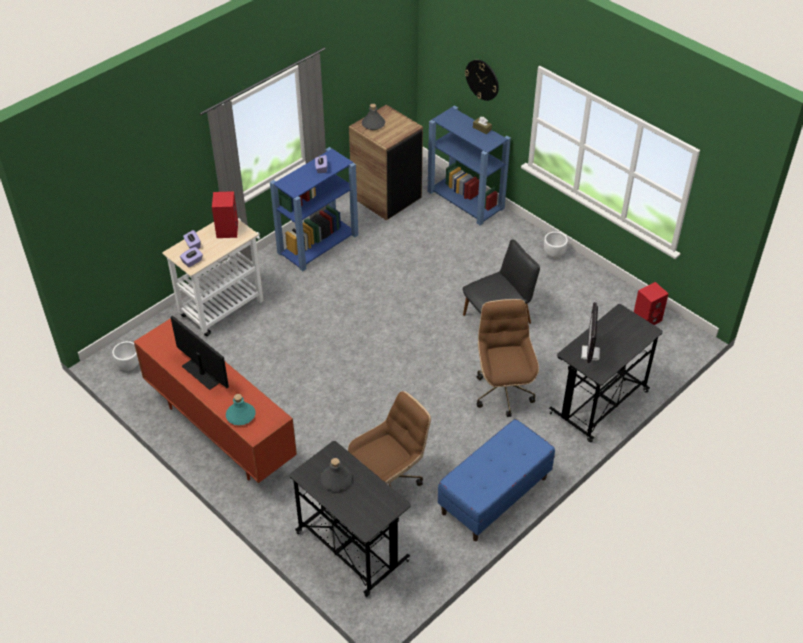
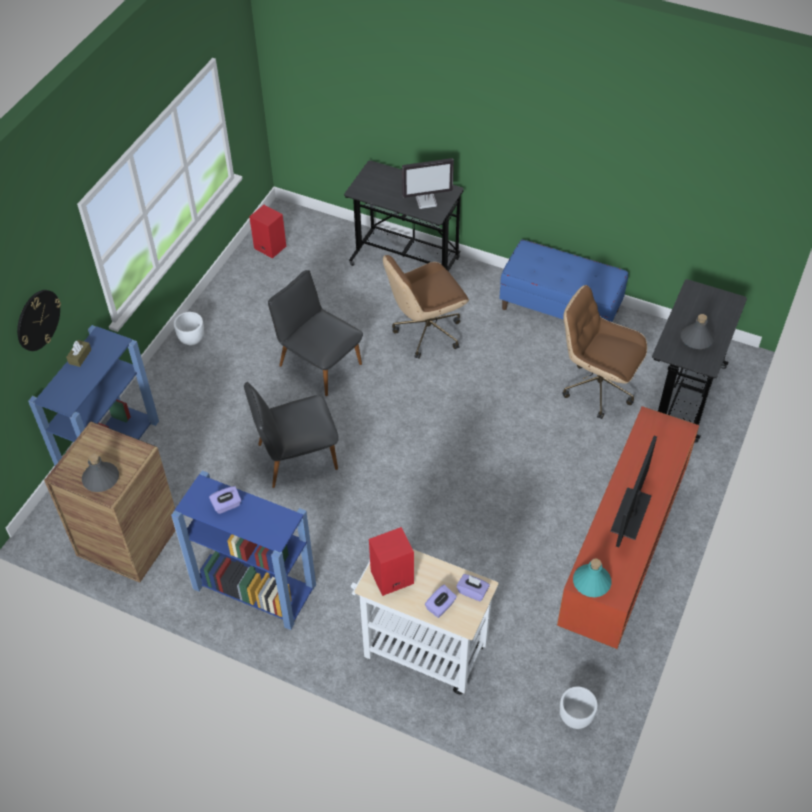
camera: 110 degrees left, 5 degrees up
(240, 415) = (667, 452): turquoise bottle -> turquoise bottle (591, 582)
(413, 286) = (297, 456): none -> black chair

